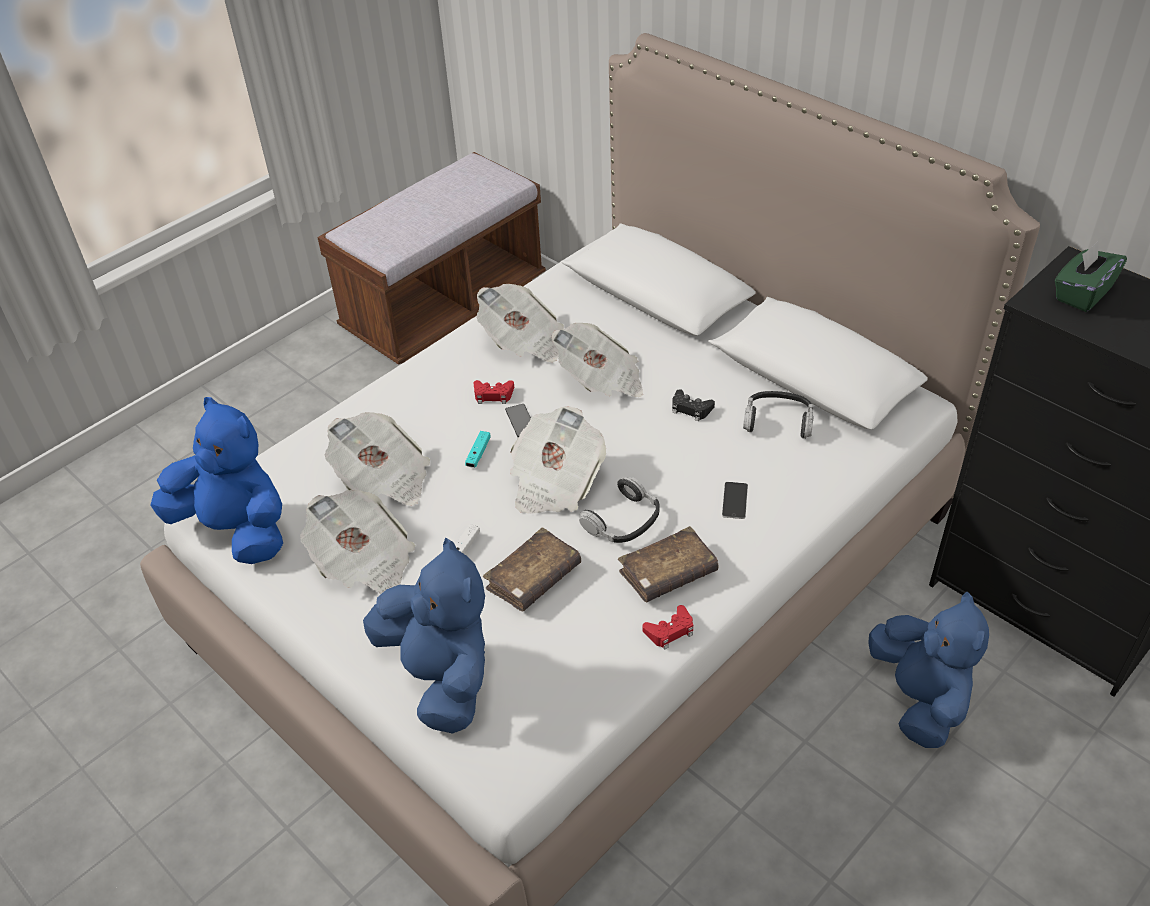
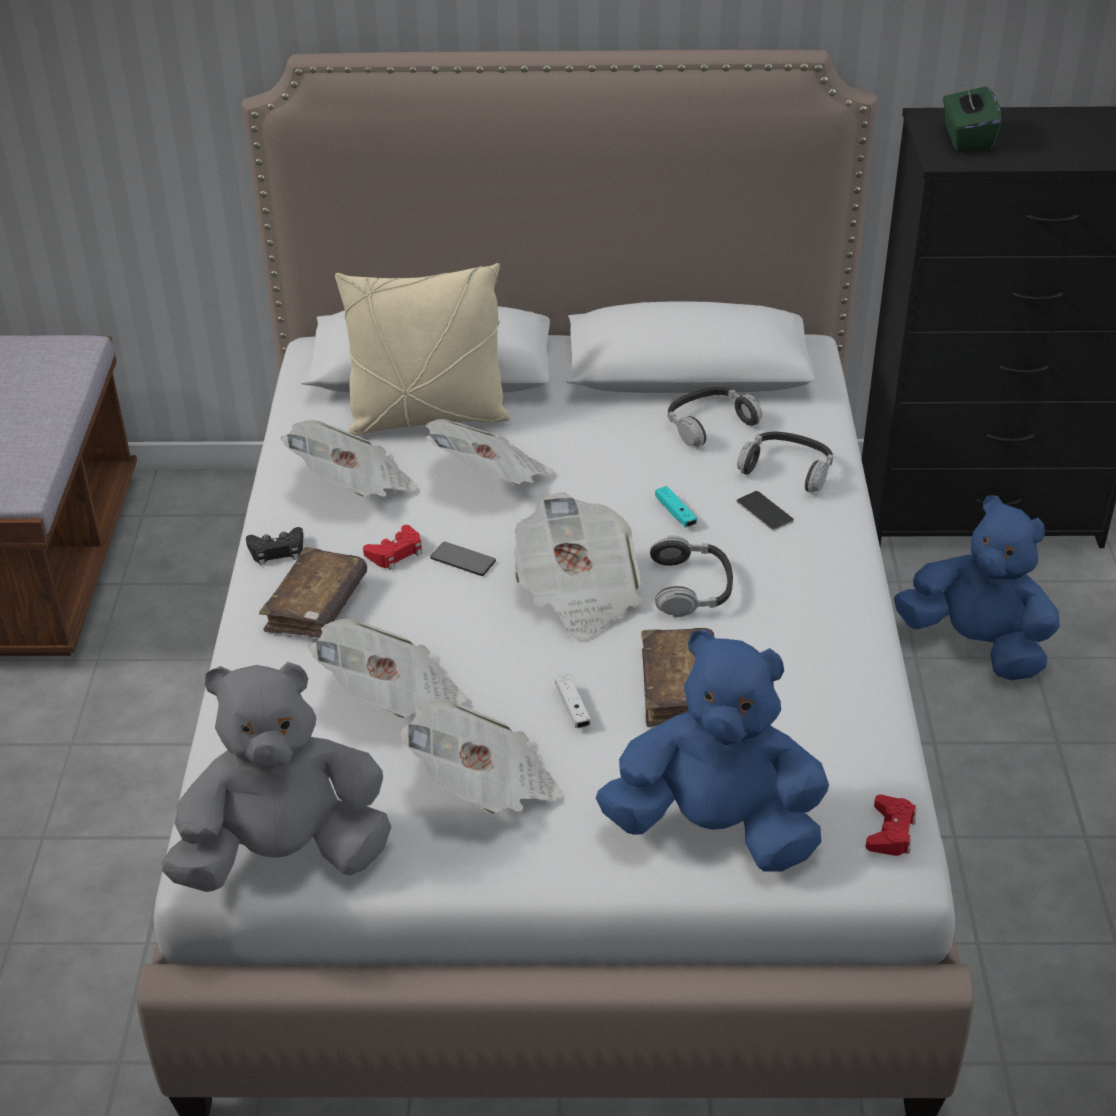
camera: 45 degrees left, 5 degrees down
(236, 529) = (285, 854): blue plush toy -> grey plush toy
(478, 453) = (461, 614): turquoise game controller -> turquoise game controller (675, 513)
(615, 321) = (427, 418): none -> beige pillow
(668, 573) = (793, 605): brown book -> brown book (316, 605)
(670, 631) = (860, 650): red game controller -> red game controller (891, 832)
(691, 409) = (616, 457): black game controller -> black game controller (277, 551)
(787, 481) = (787, 469): none -> headphones

